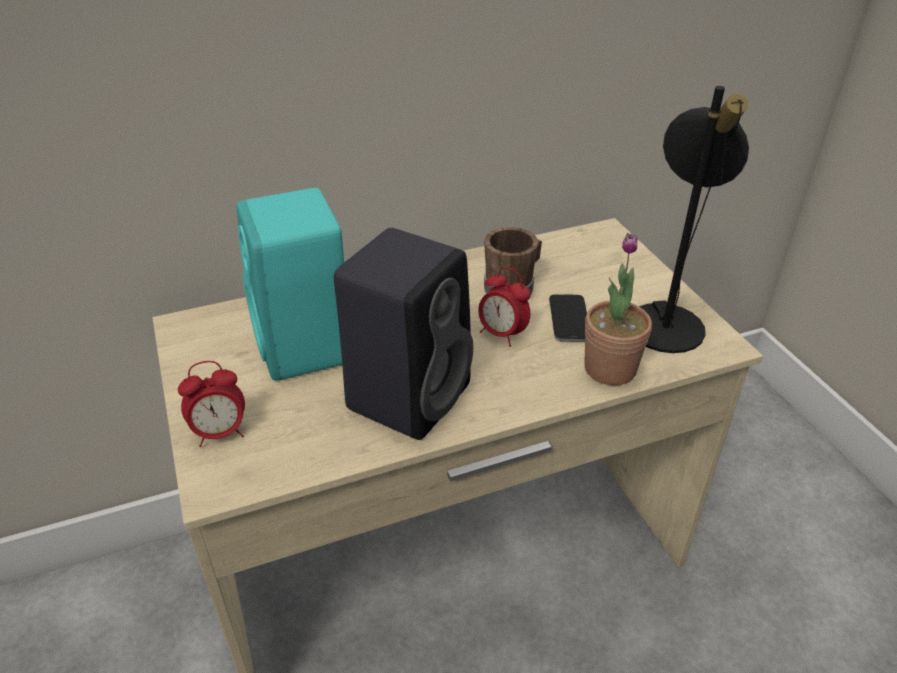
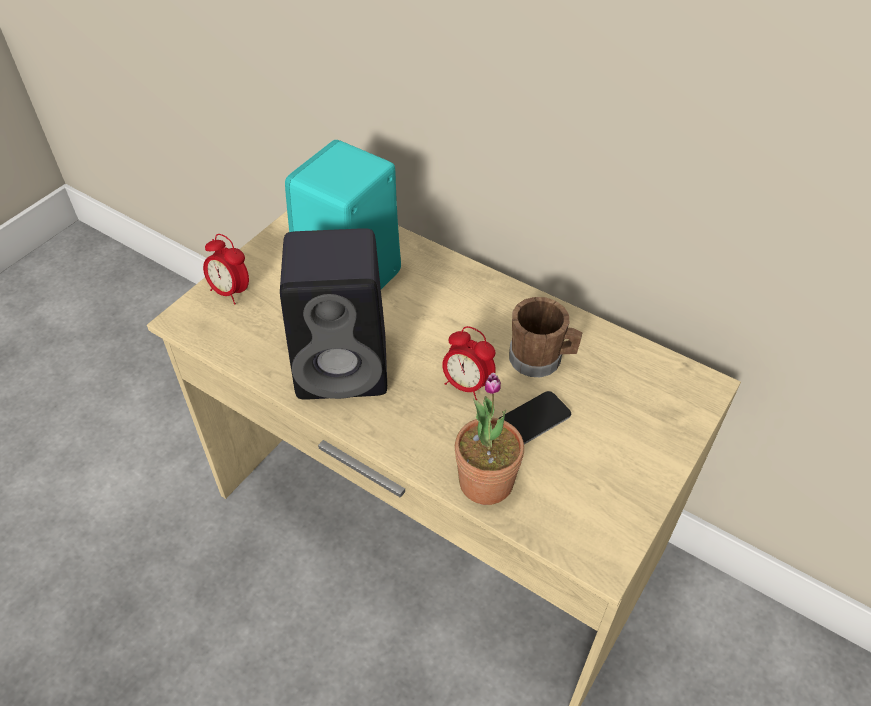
camera: 55 degrees right, 10 degrees up
(502, 334) = (467, 385): alarm clock -> alarm clock turned 60 degrees counterclockwise
(667, 318) = (603, 496): black table lamp -> none

